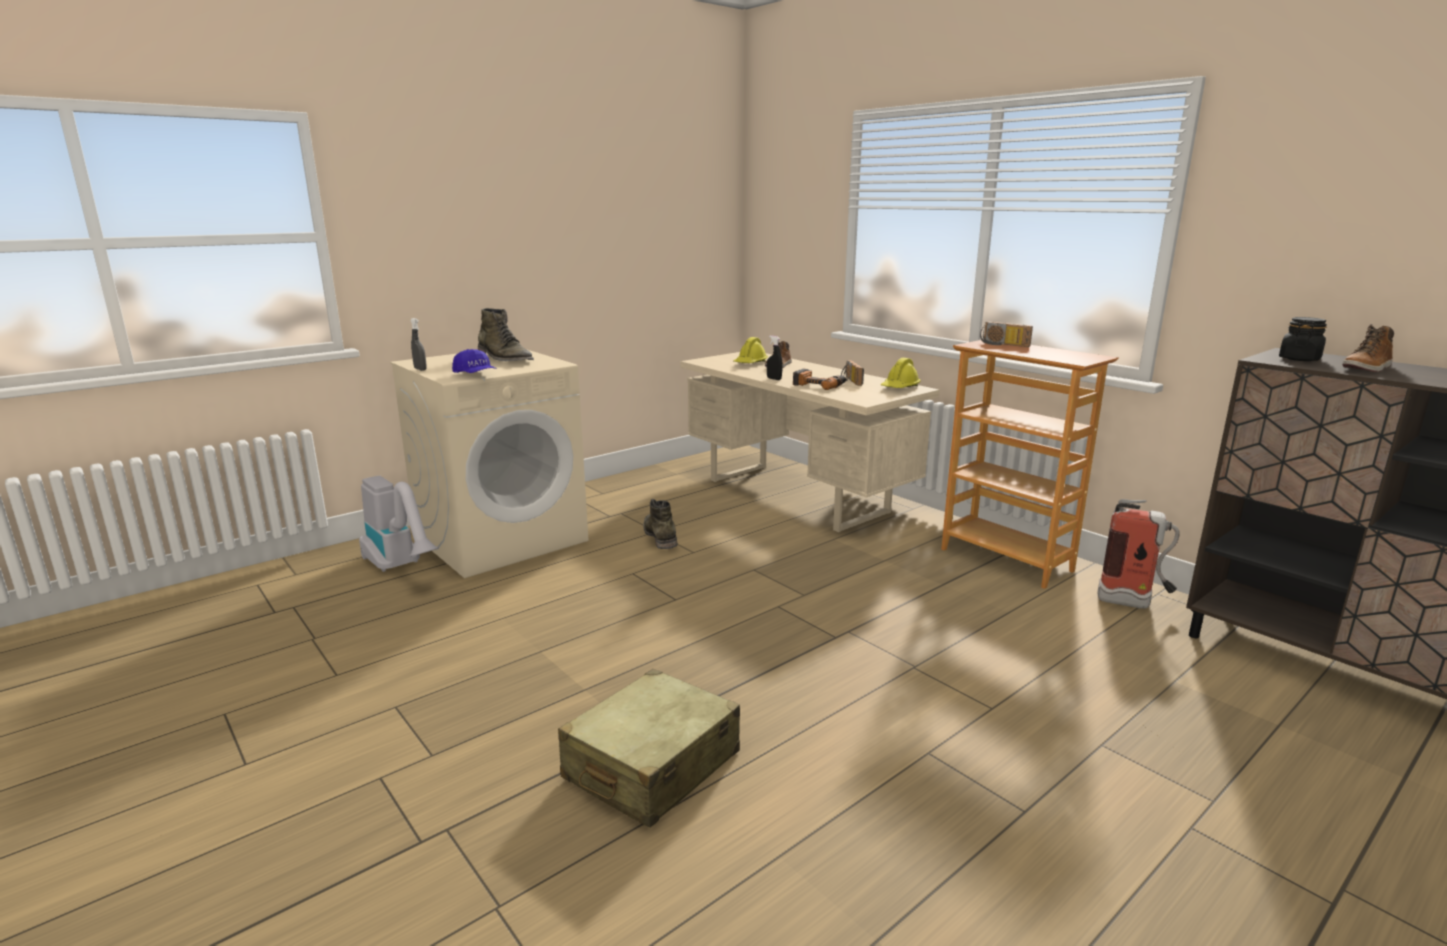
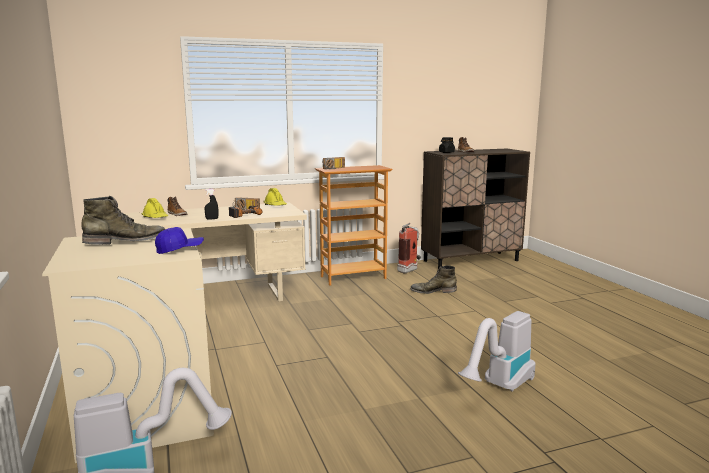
camera: 70 degrees left, 5 degrees down
(420, 369) = (117, 264): grey spray bottle -> none
(651, 766) = (499, 387): beige suitcase -> vacuum cleaner
(660, 536) = (226, 348): green boot -> green boot (433, 291)

